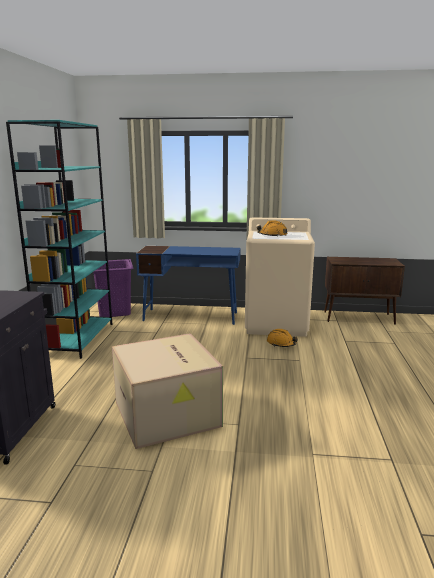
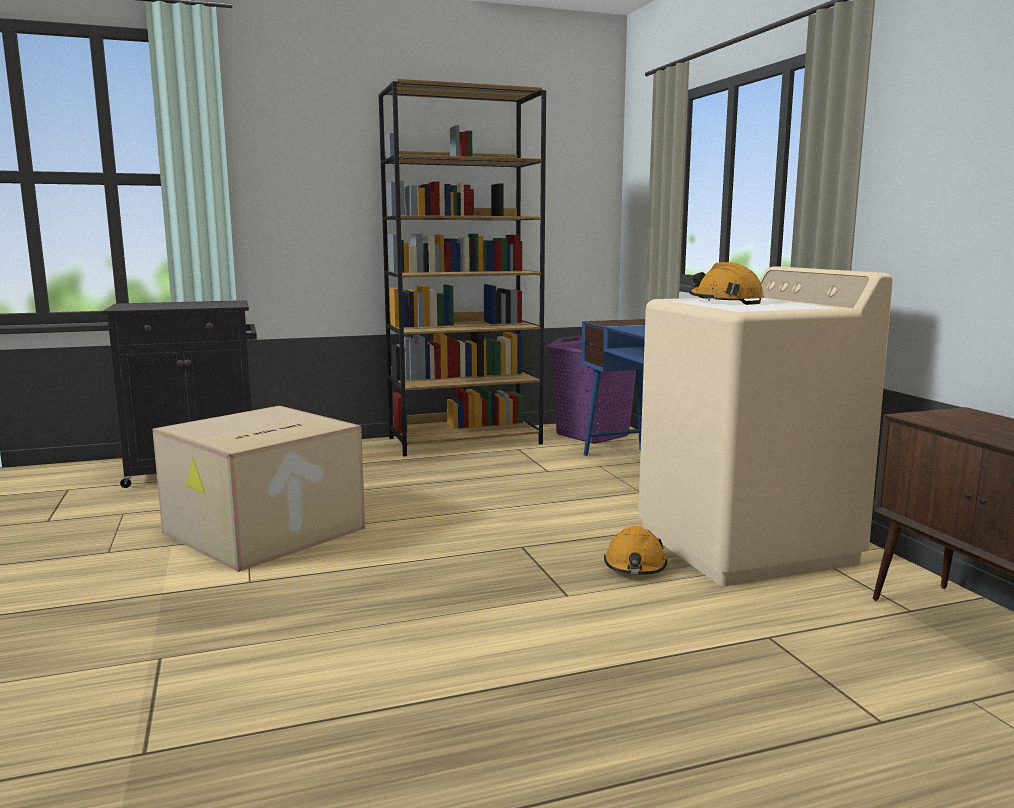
camera: 65 degrees right, 5 degrees down
(77, 338) = (465, 441): turquoise bookcase -> brown bookcase

